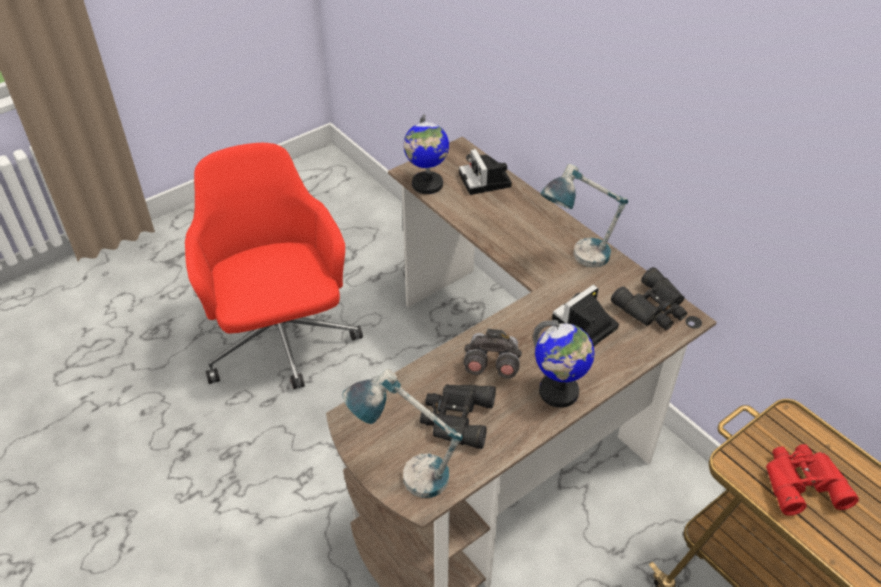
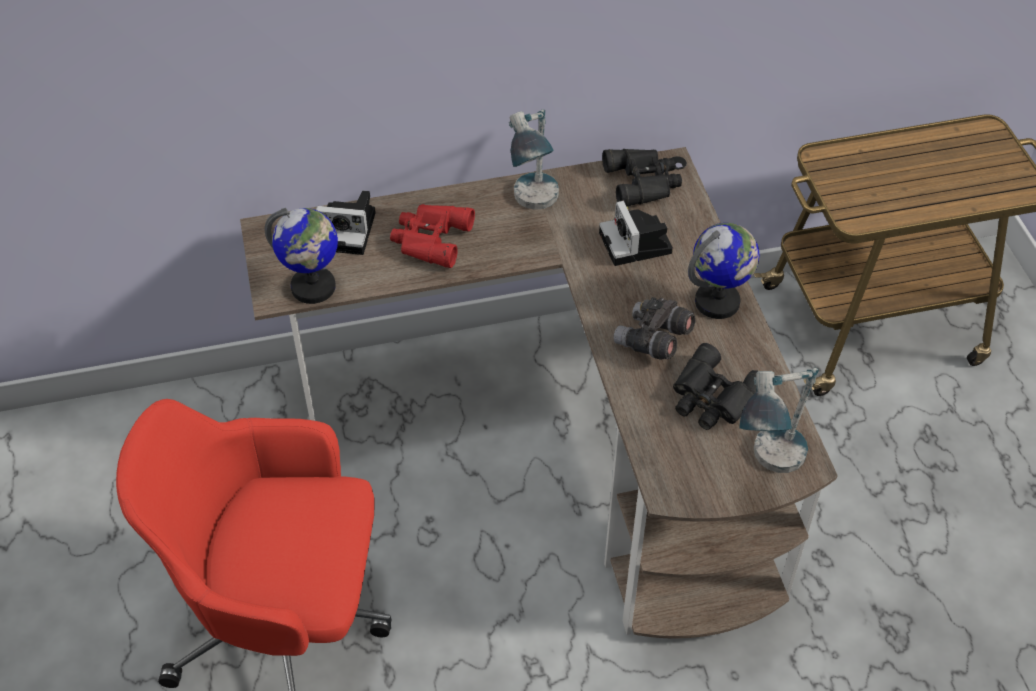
camera: 65 degrees left, 5 degrees up
(801, 482) = (892, 186): red binoculars -> red binoculars (429, 239)

